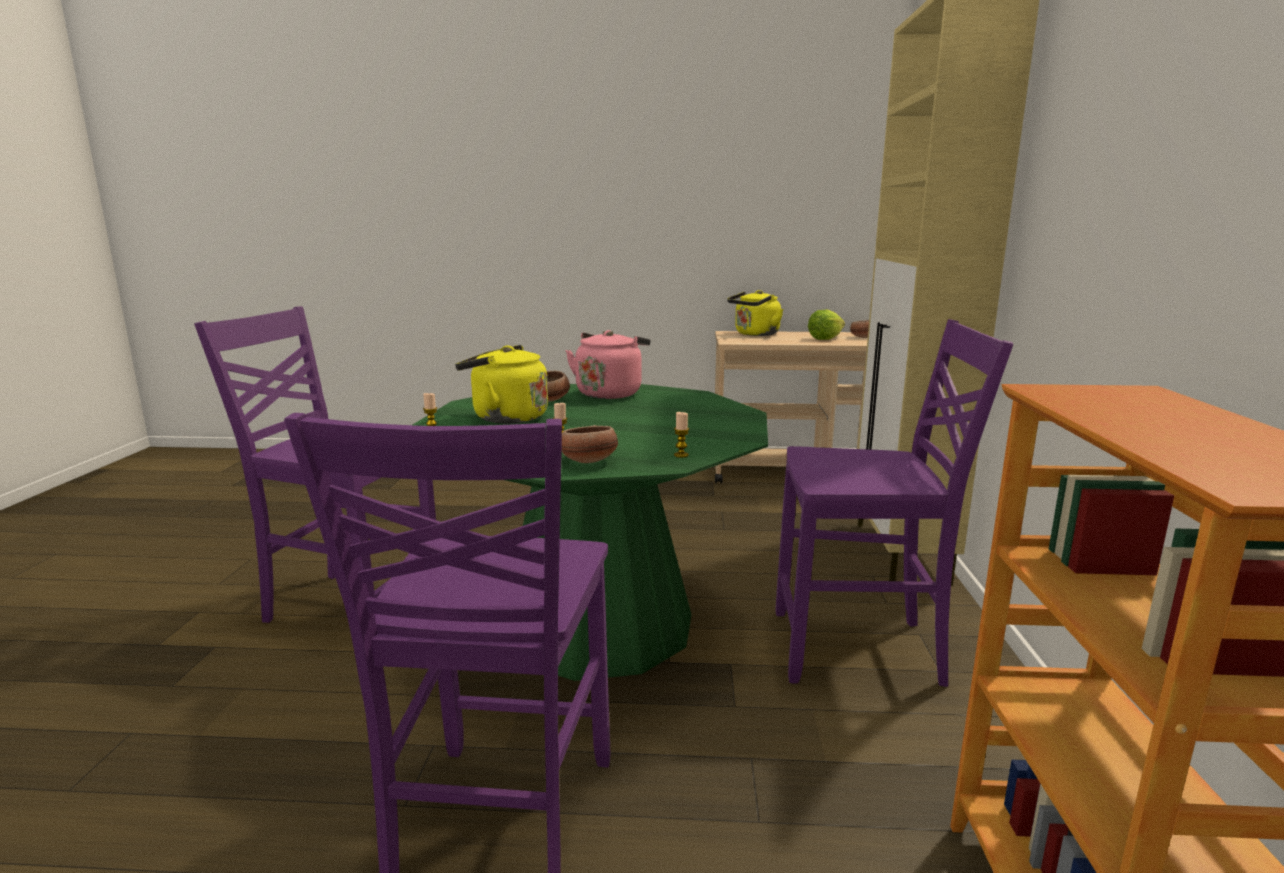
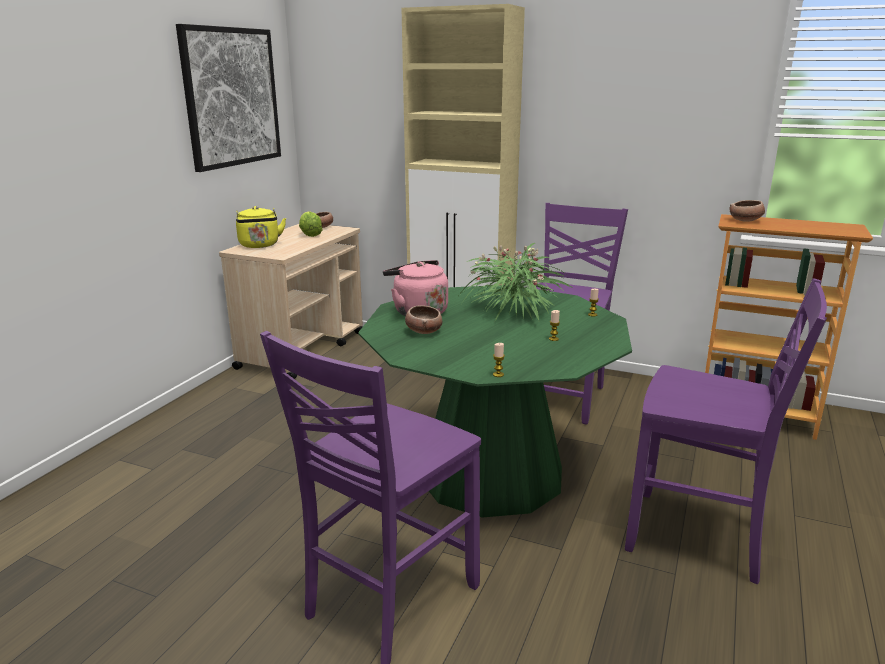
camera: 70 degrees left, 5 degrees up
(505, 417) = (469, 349): yellow kettle -> none
(589, 461) = (597, 336): bowl -> bowl (746, 221)
(661, 421) = (512, 309): none -> potted plant
(778, 172) = (231, 97): none -> picture

